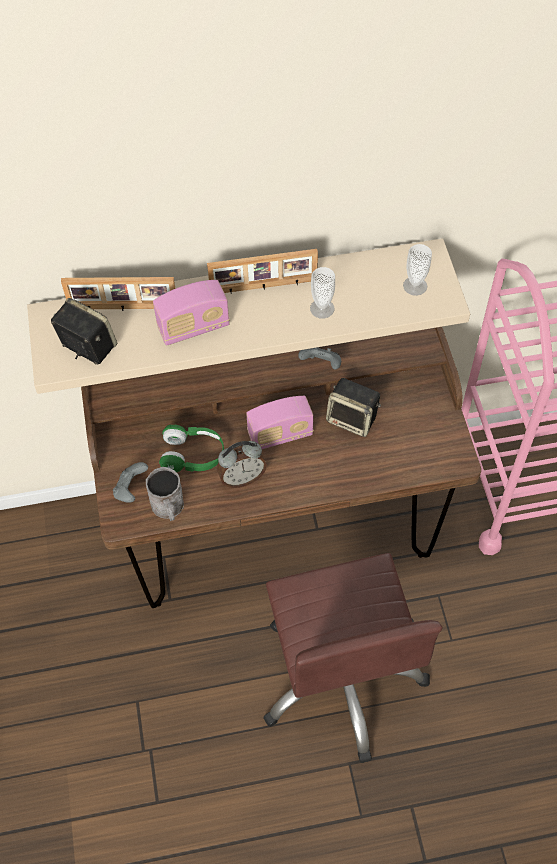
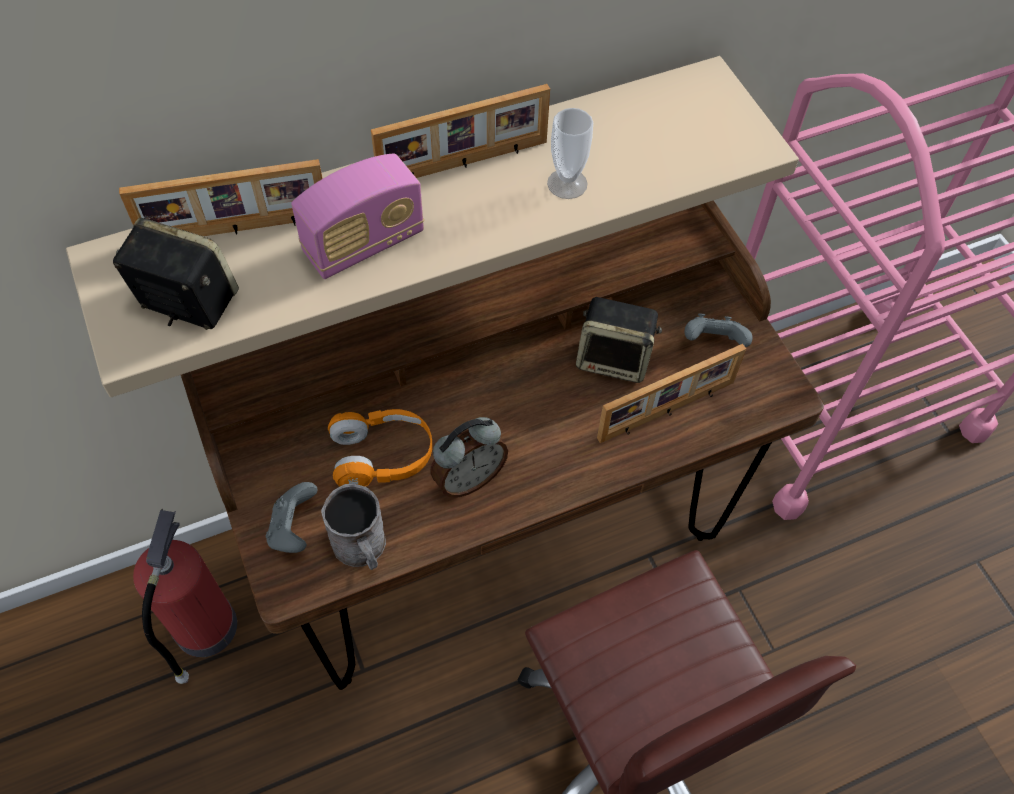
camera: 15 degrees left, 0 degrees up
(72, 554) = (204, 630): none -> fire extinguisher
(193, 455) = (382, 456): green headphones -> orange headphones
(280, 435) = (511, 401): radio -> none
(321, 364) = (552, 283): grey game controller -> grey game controller (713, 342)
(377, 458) = (667, 412): none -> picture frame
(415, 286) = (701, 129): cup -> none

